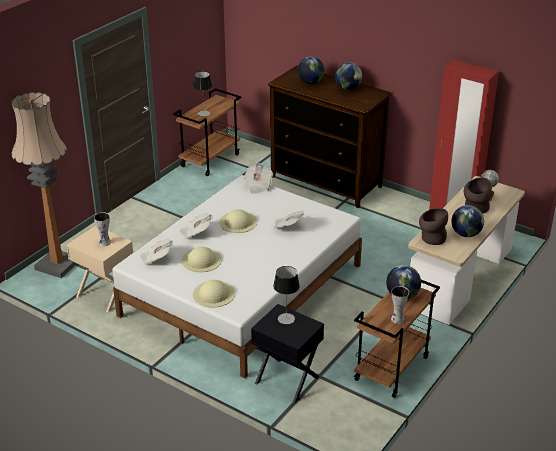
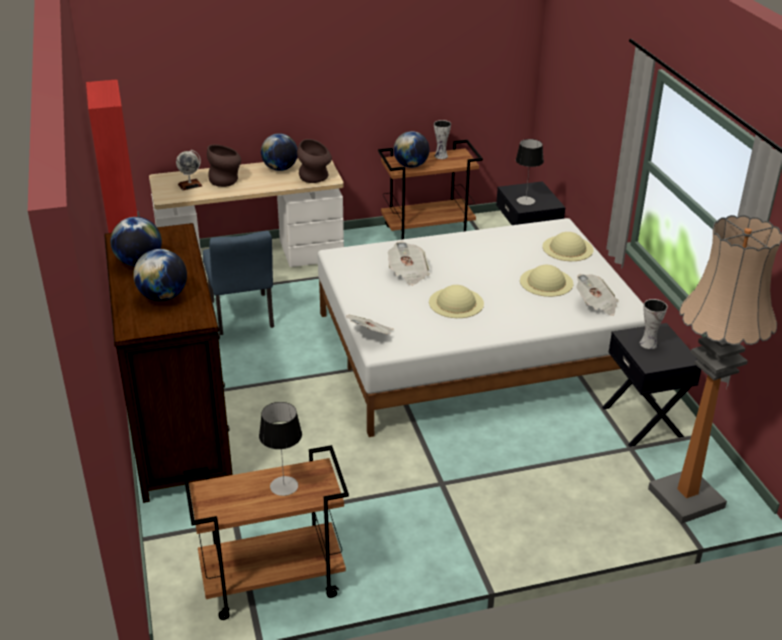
camera: 140 degrees left, 0 degrees up
(105, 294) = (643, 421): beige nightstand -> black nightstand
(196, 232) = (520, 312): newspaper -> none
(395, 241) = (242, 317): none -> blue chair

